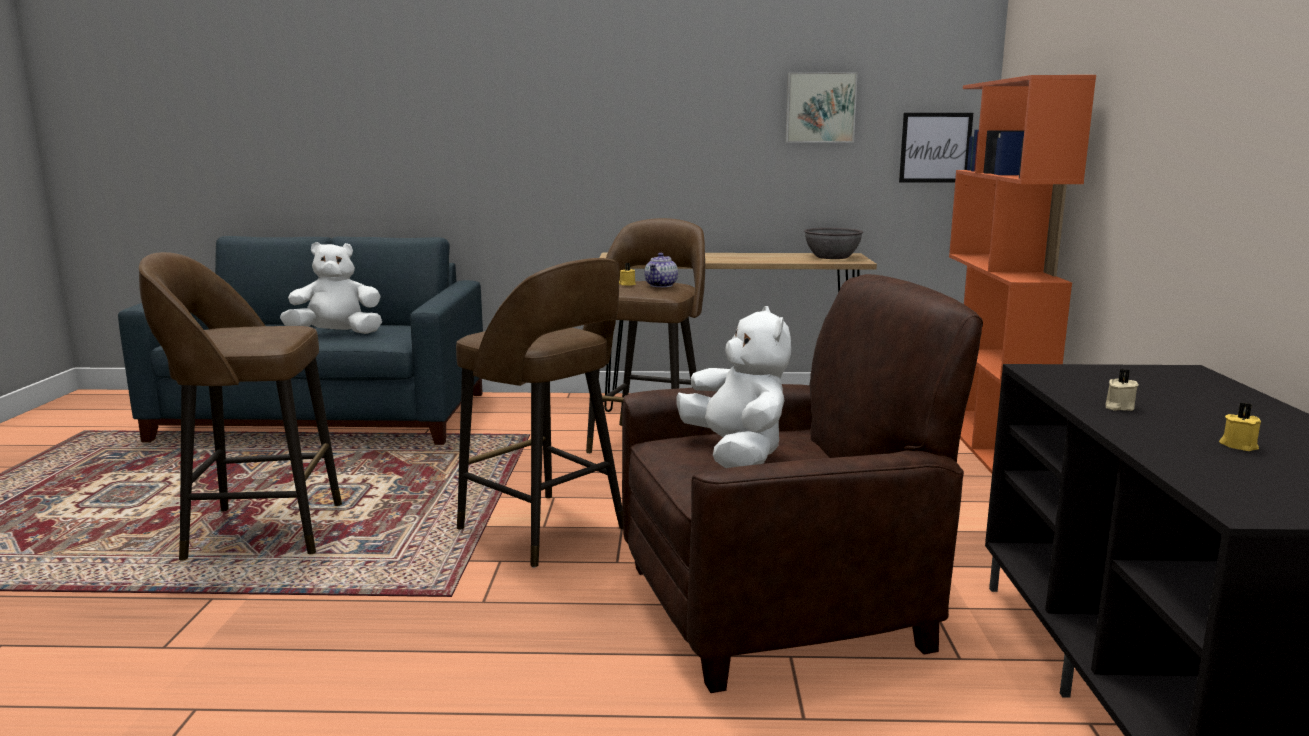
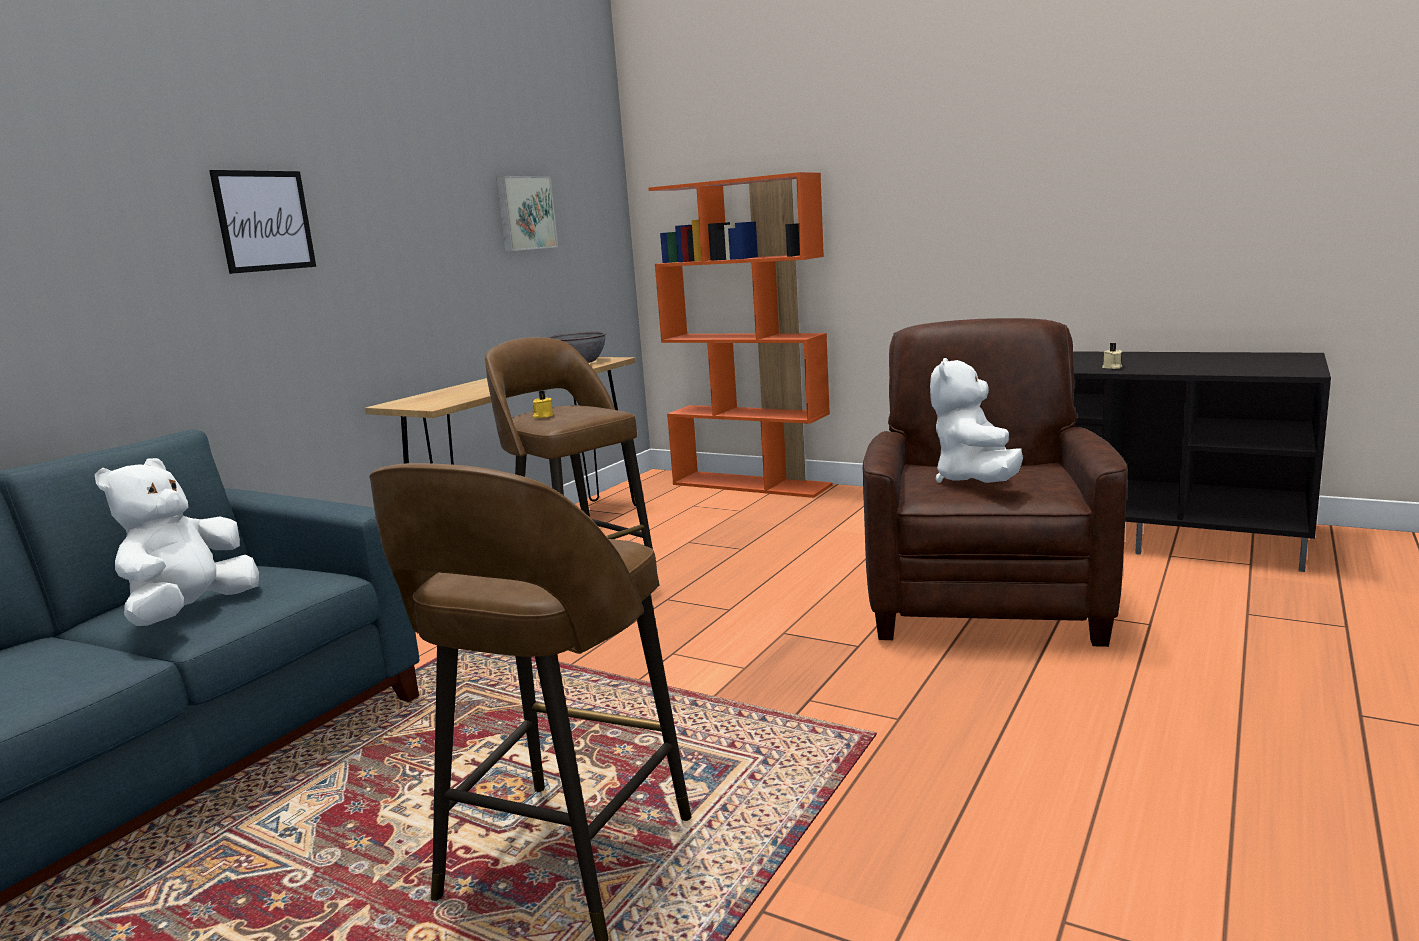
camera: 60 degrees left, 0 degrees up
(545, 531) = (756, 668): brown stool -> none
(661, 285) = (575, 408): teapot -> none
(736, 454) = (975, 481): white plush toy -> white plush toy turned 90 degrees counterclockwise
(935, 147) = (602, 248): picture -> picture (264, 221)
(1238, 445) = (1194, 363): yellow candle -> none

